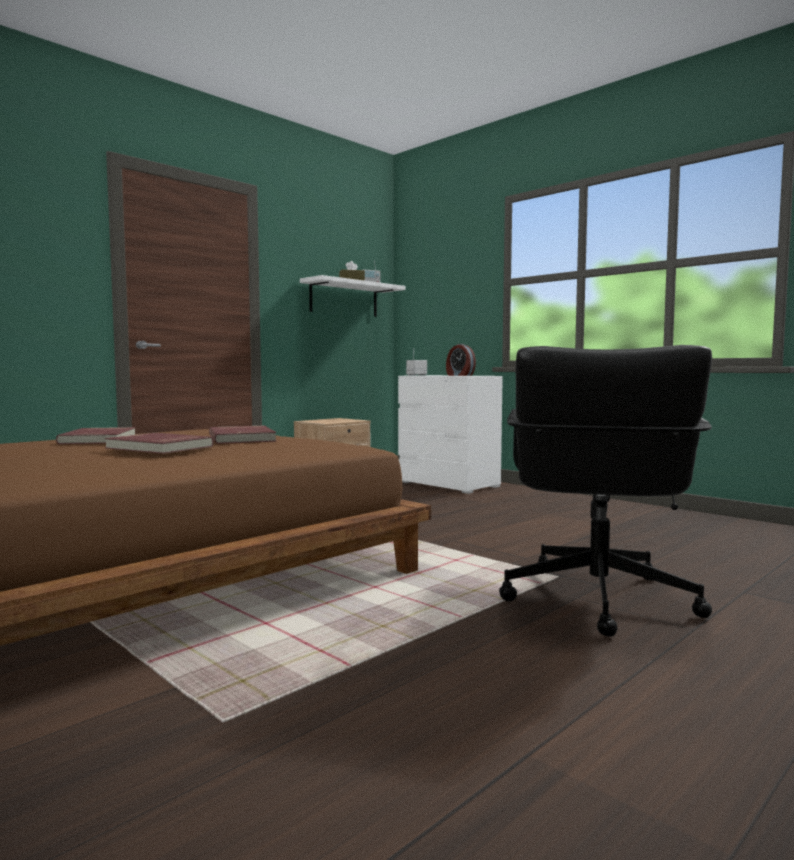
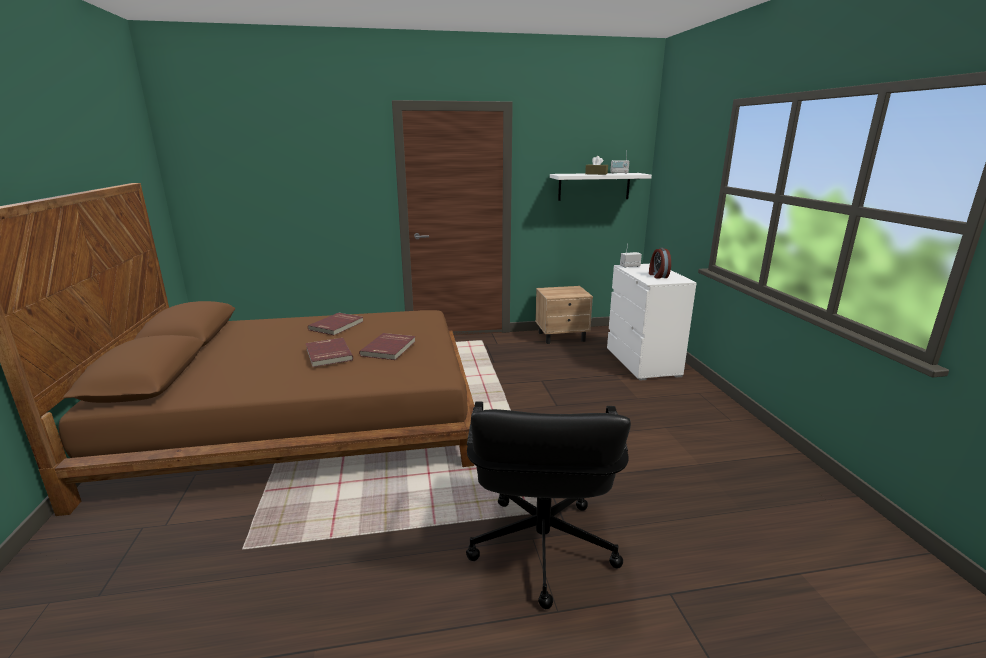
camera: 35 degrees right, 15 degrees up
(596, 600) = (541, 547): black office chair -> black office chair turned 45 degrees counterclockwise

